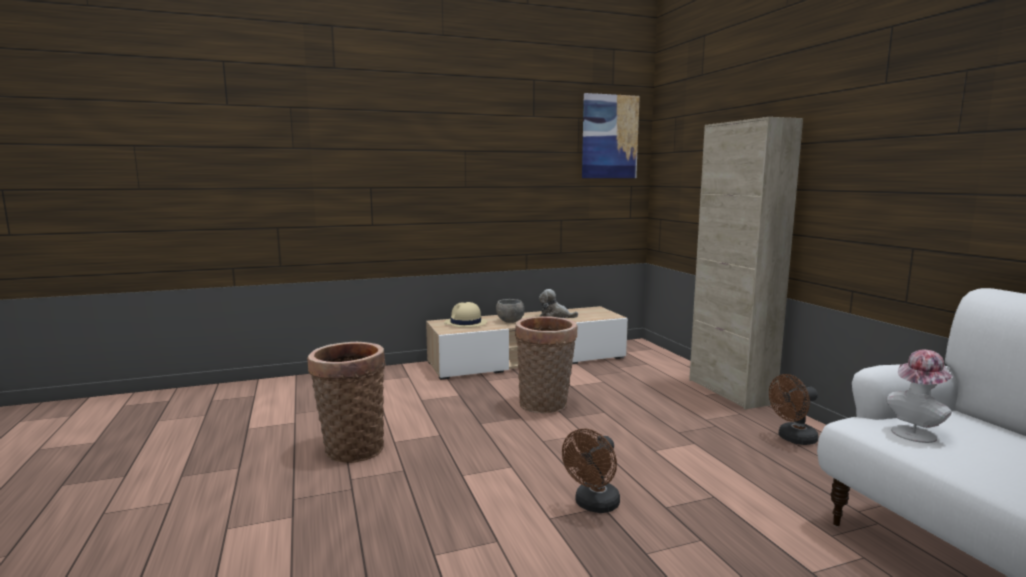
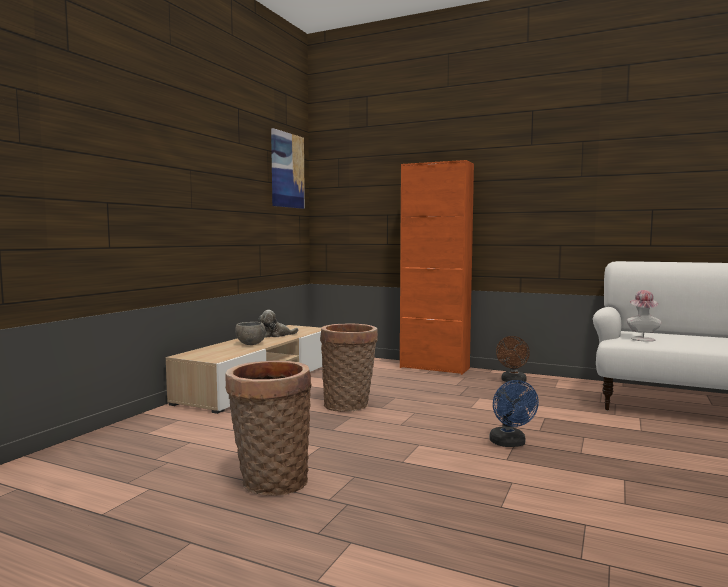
camera: 45 degrees left, 5 degrees down
(465, 323) = (214, 352): beige hat -> none
(594, 505) = (510, 444): brown fan -> blue fan
(730, 391) = (434, 368): beige cabinet -> orange cabinet

